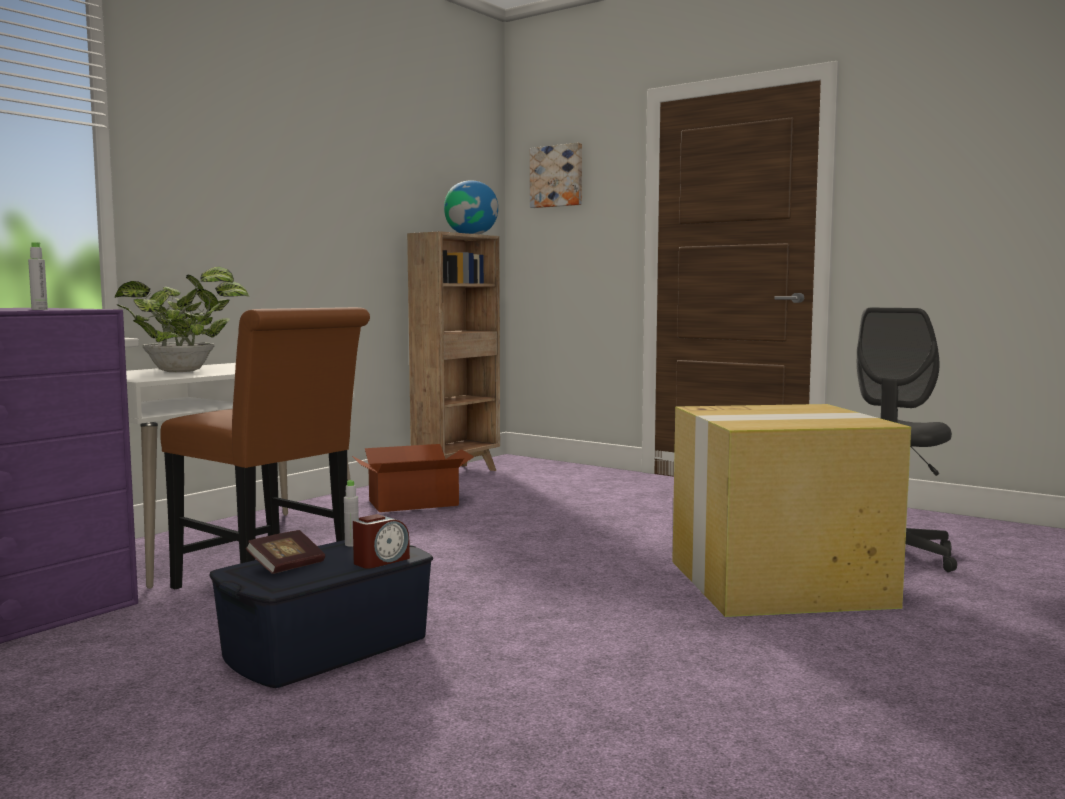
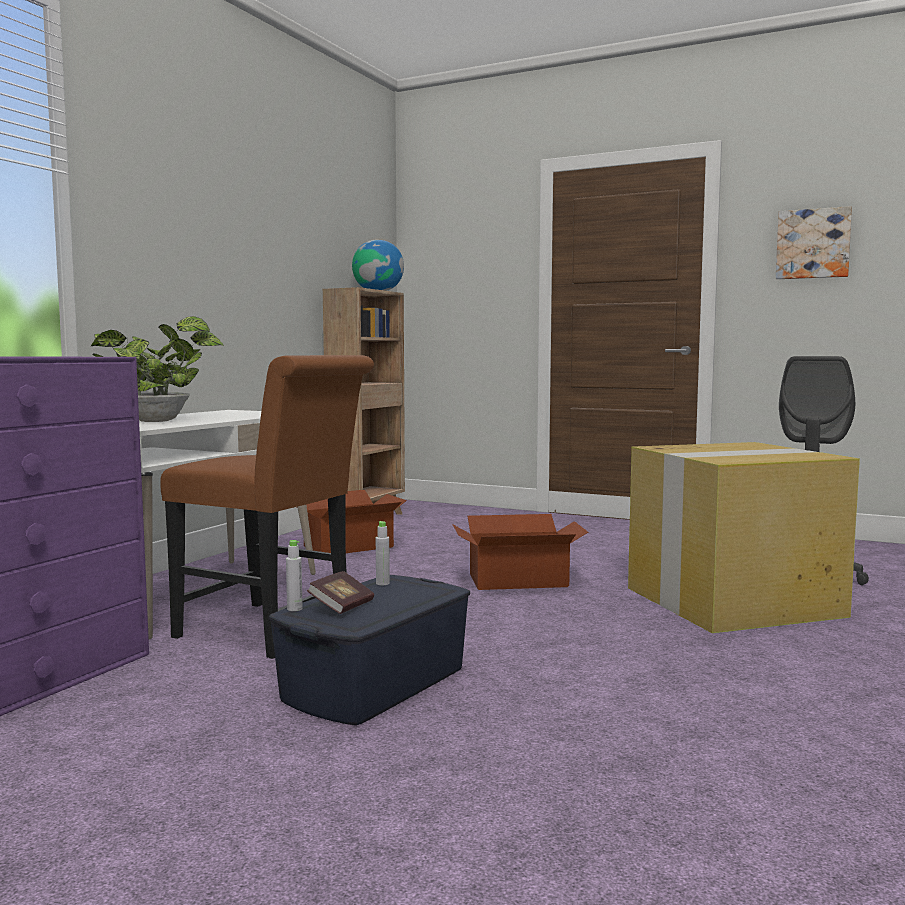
camera: 10 degrees left, 0 degrees up
(39, 309) = (61, 356): grey bottle -> grey bottle (294, 609)
(380, 561) = (427, 597): alarm clock -> none
(557, 176) = (451, 238): picture -> picture (813, 244)
(559, 547) = (517, 580): none -> cardboard box

